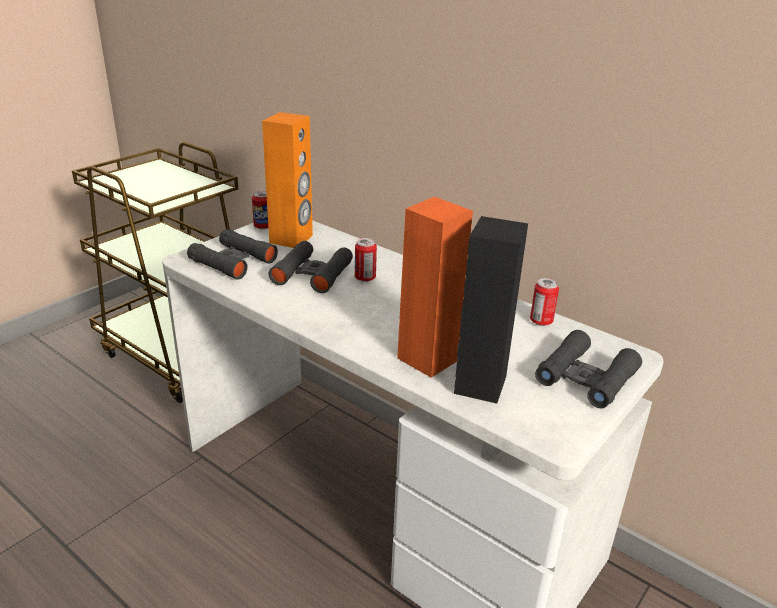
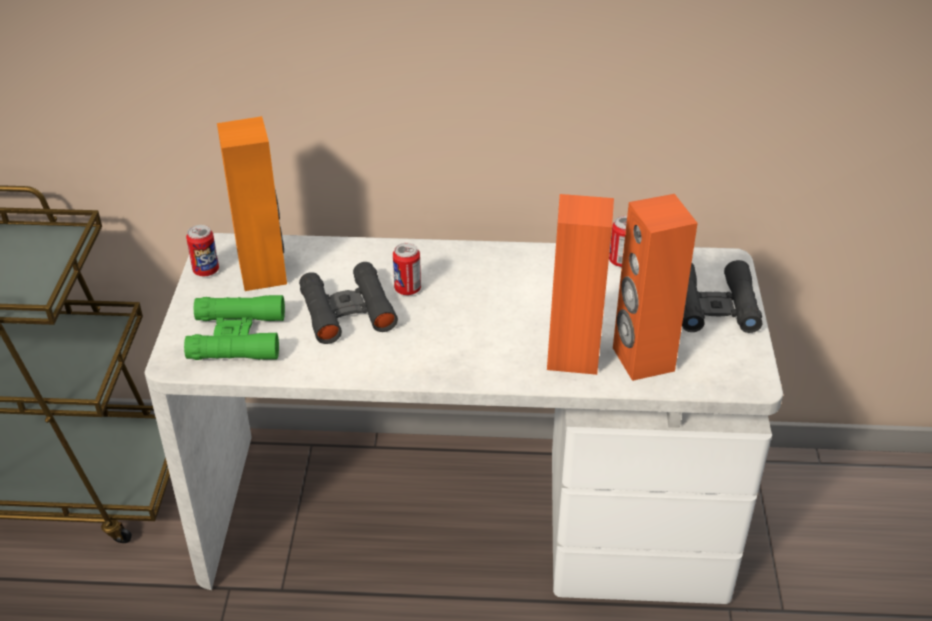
camera: 35 degrees left, 10 degrees up
(233, 261) = (237, 337): black binoculars -> green binoculars
(479, 384) = (642, 359): black speaker -> orange speaker

